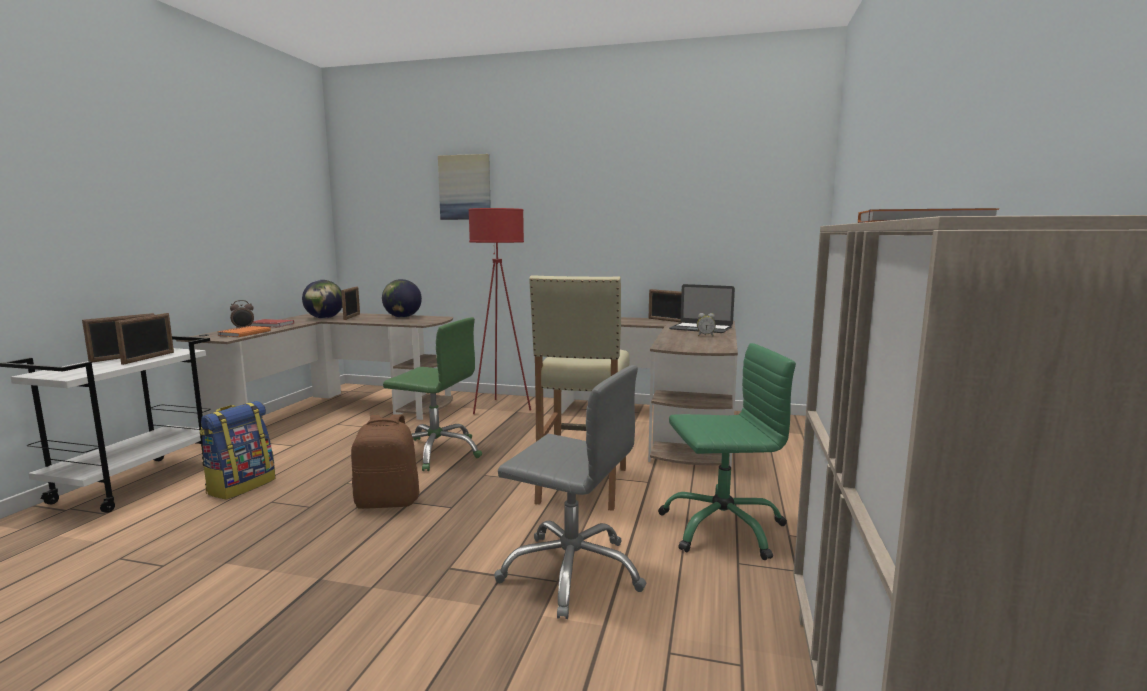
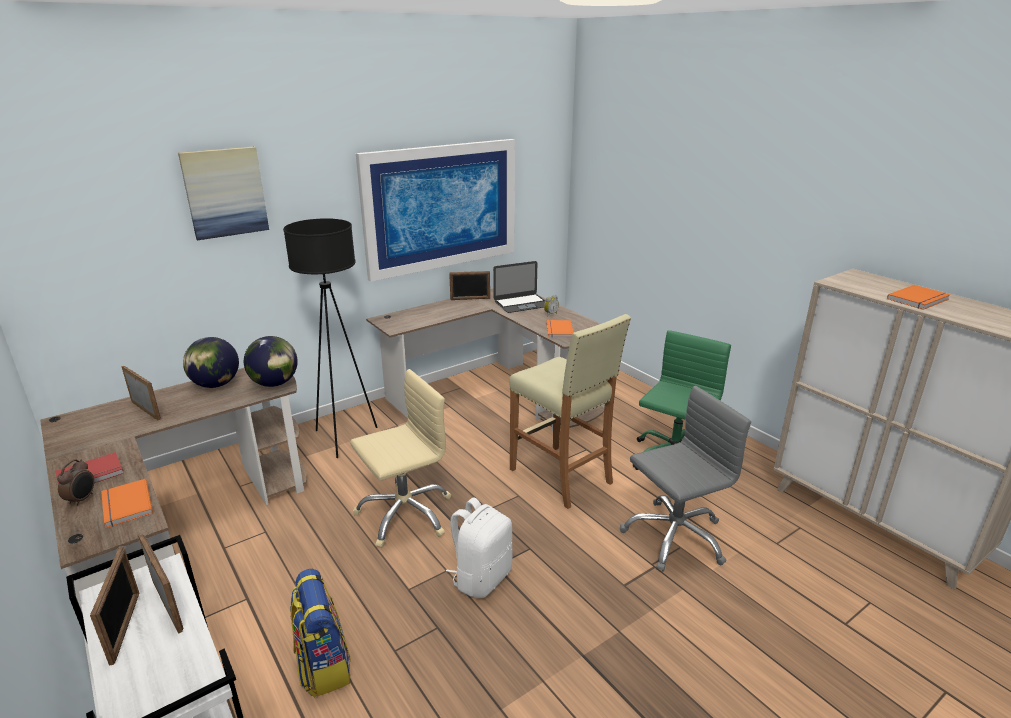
camera: 50 degrees left, 15 degrees up
(324, 318) = (115, 428): globe -> globe (275, 383)
(388, 502) = (481, 577): brown backpack -> white backpack
(436, 452) = (405, 514): green office chair -> beige office chair
(500, 408) = (344, 438): red floor lamp -> black floor lamp
(650, 222) = (441, 207): none -> picture
(678, 342) = (558, 330): none -> orange book

